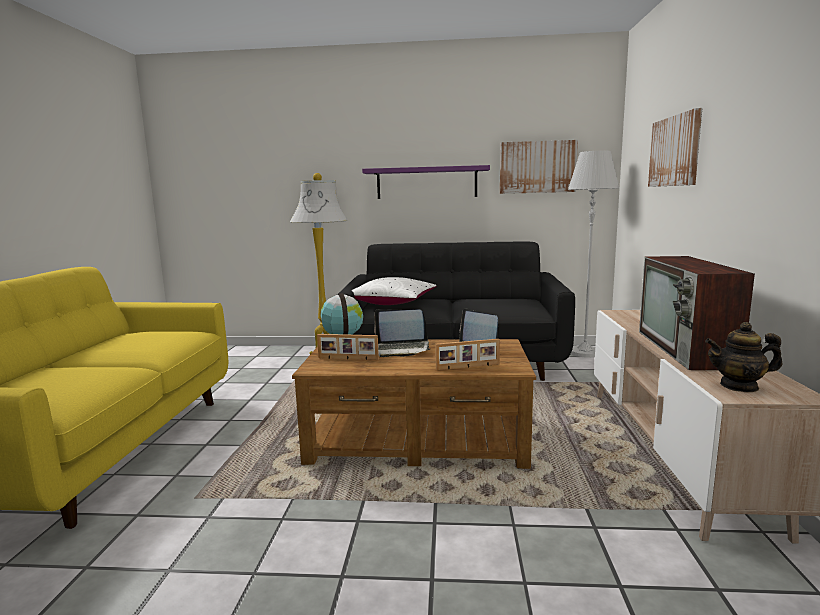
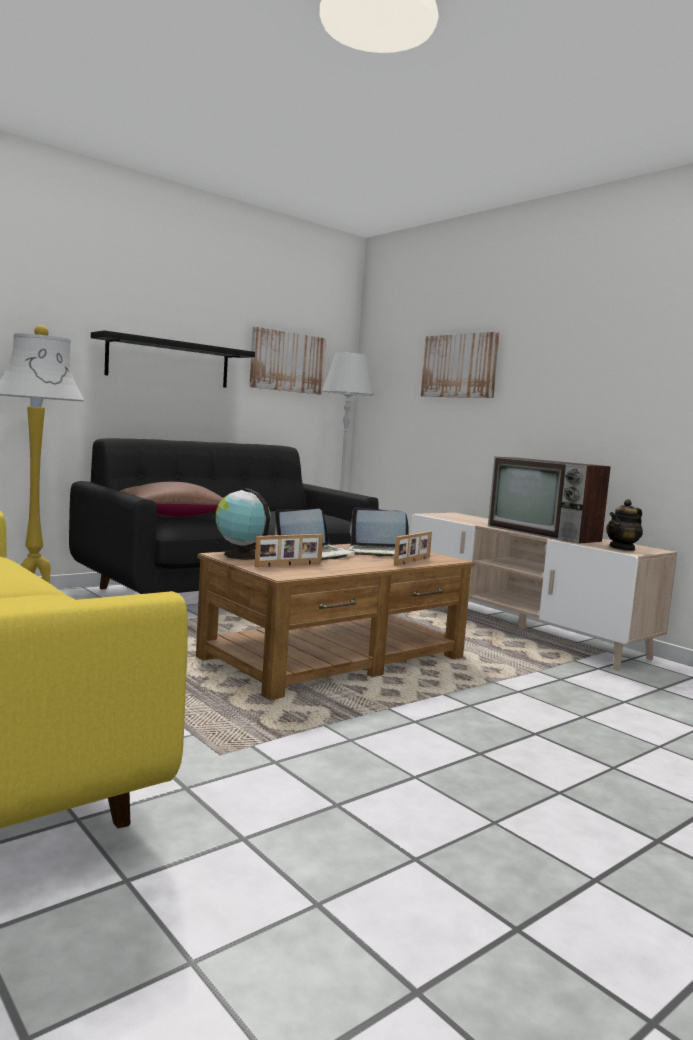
camera: 45 degrees left, 5 degrees down
(392, 303) = (173, 516): white pillow -> brown pillow
(426, 183) = (169, 362): purple shelf -> black shelf

